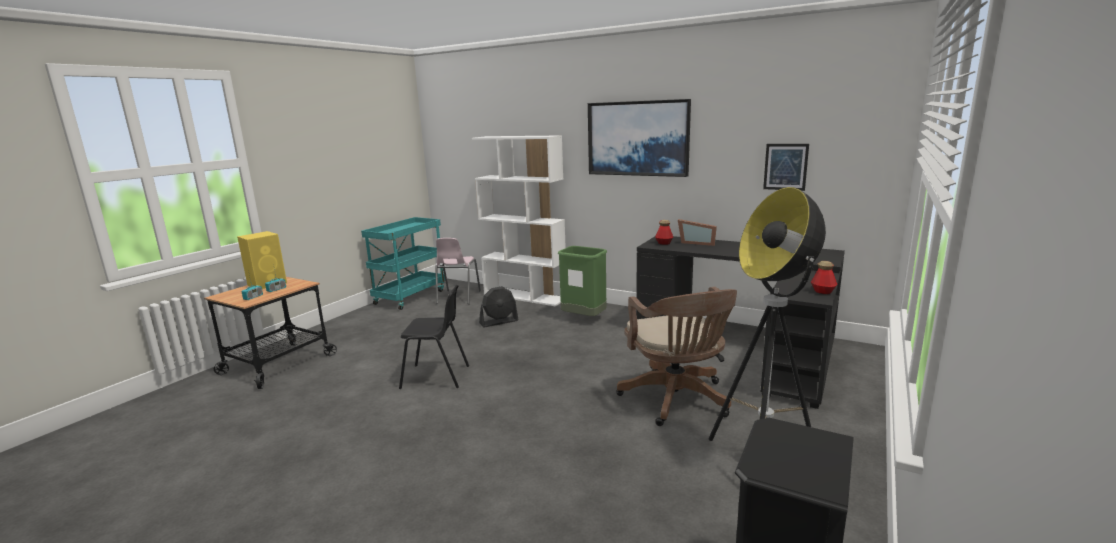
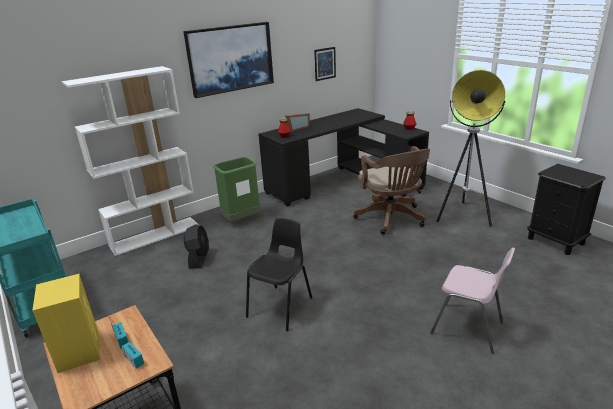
camera: 65 degrees left, 10 degrees up
(458, 297) = (99, 272): pink chair -> pink chair (467, 328)
(677, 400) = (392, 219): brown office chair -> brown office chair turned 60 degrees clockwise

